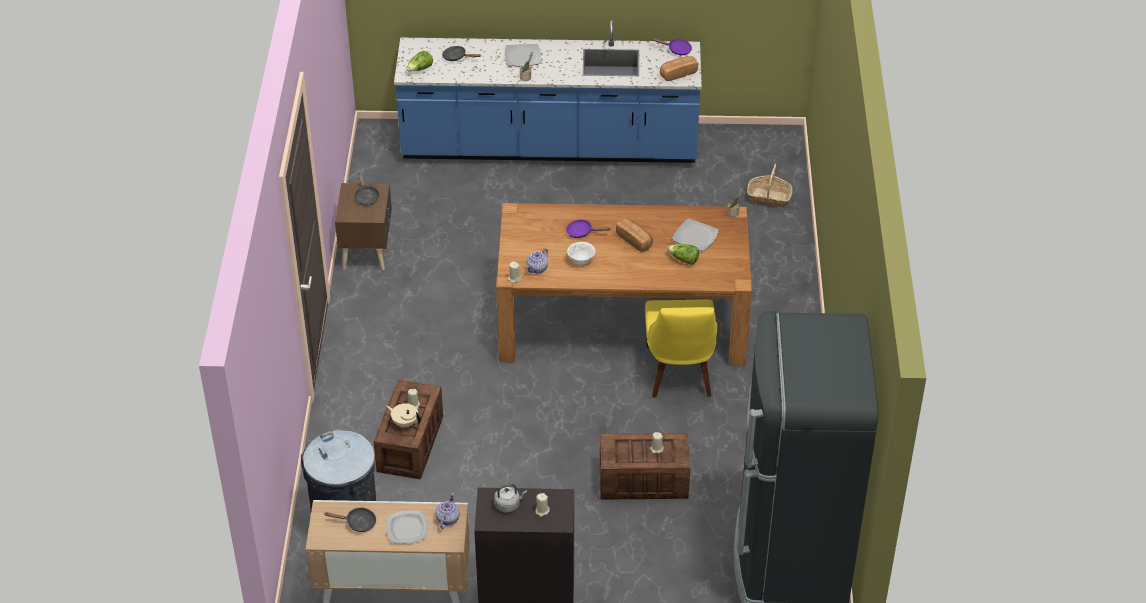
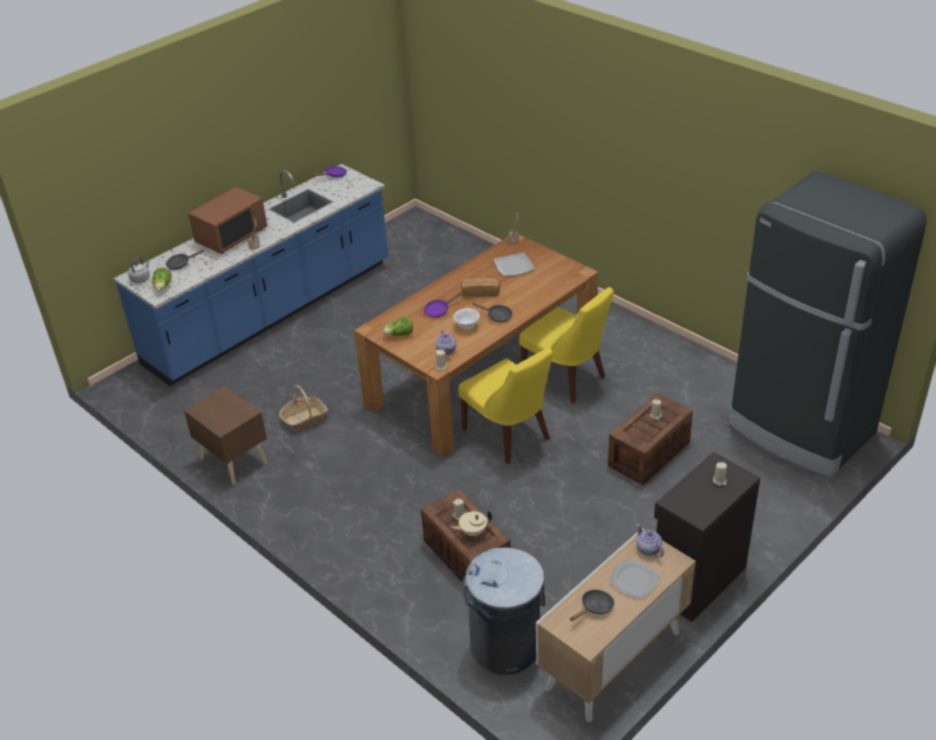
camera: 45 degrees left, 5 degrees down
(366, 197) = (219, 405): black frying pan -> black frying pan (497, 316)
(508, 504) = (693, 495): grey kettle -> grey kettle (141, 278)
(523, 56) = (231, 236): plate -> brown microwave
(567, 383) = (509, 436): none -> yellow chair
(678, 73) = (357, 186): bread -> none
(683, 259) = (529, 282): lettuce -> lettuce (399, 334)
(769, 197) = (458, 252): basket -> basket (304, 419)

